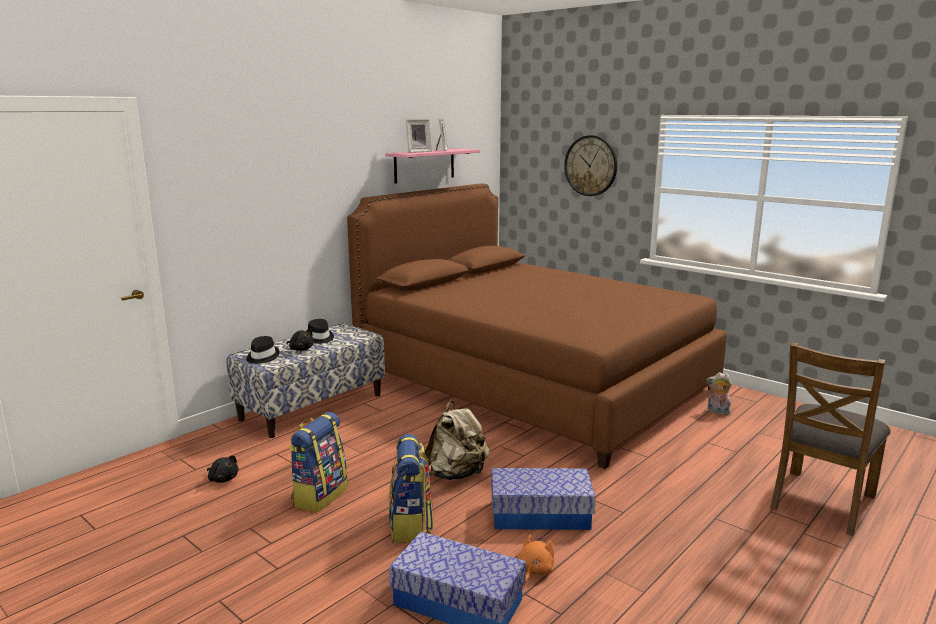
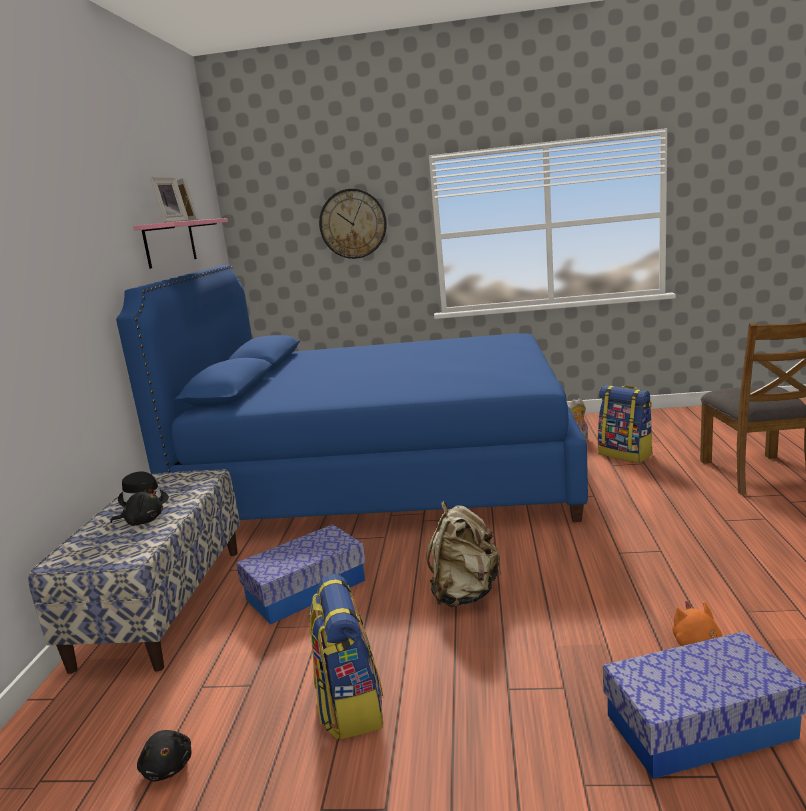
camera: 35 degrees left, 0 degrees up
(223, 479) = (167, 767): black plush toy -> black plush toy turned 60 degrees clockwise
(262, 357) = (97, 552): black hat -> none
(411, 526) = (514, 675): backpack -> backpack (626, 454)
(532, 382) = (386, 474): brown bed -> blue bed
(540, 514) = (606, 590): storage box -> storage box (306, 590)

